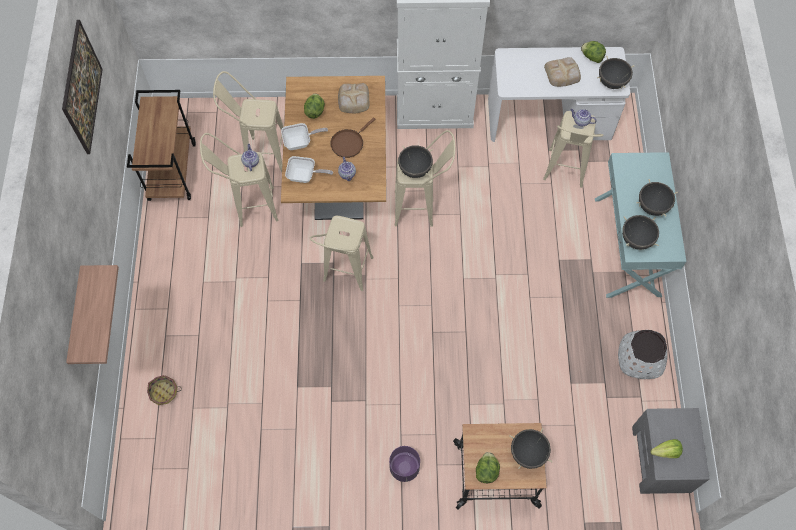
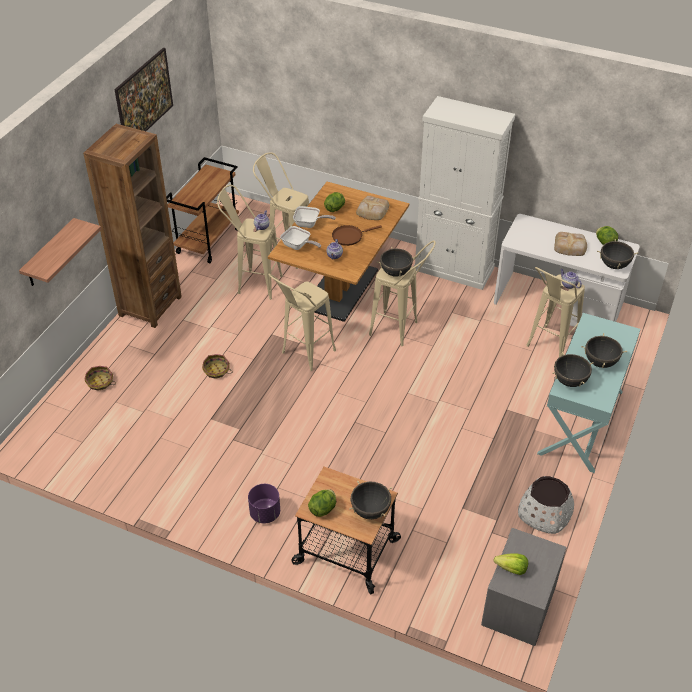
camera: 25 degrees right, 20 degrees down
(159, 278) = (150, 306): none -> brown bookcase
(271, 329) = (216, 371): none -> basket

